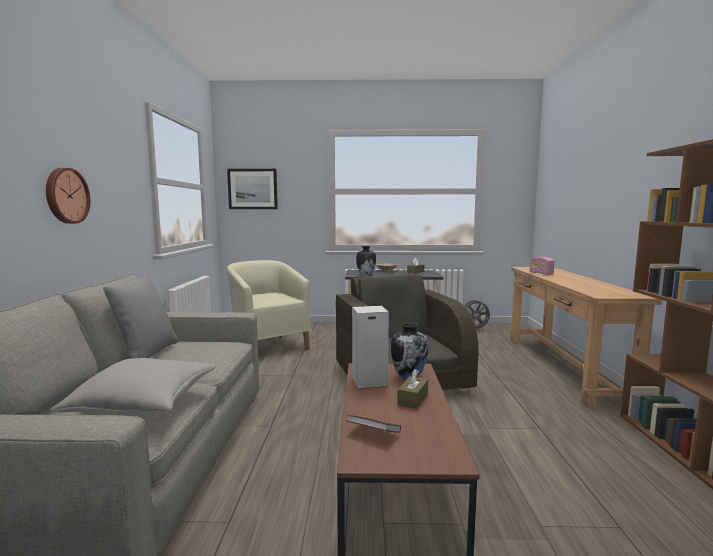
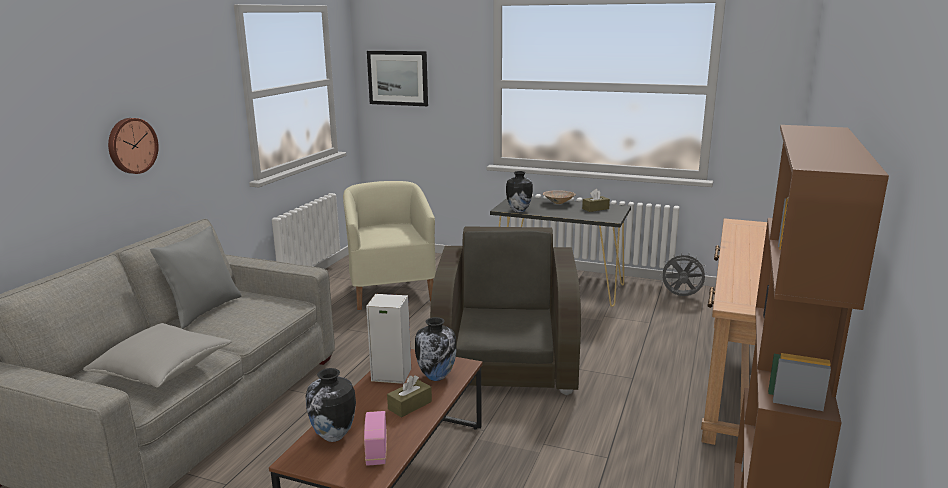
camera: 20 degrees right, 10 degrees up
(373, 433) = (333, 436): book -> vase
(541, 273) = (737, 241): radio -> radio (376, 451)

